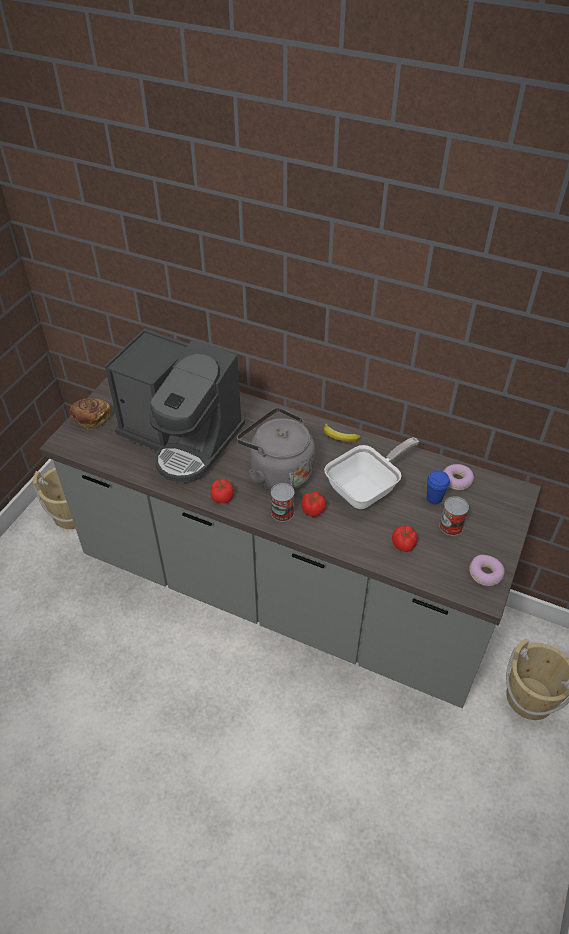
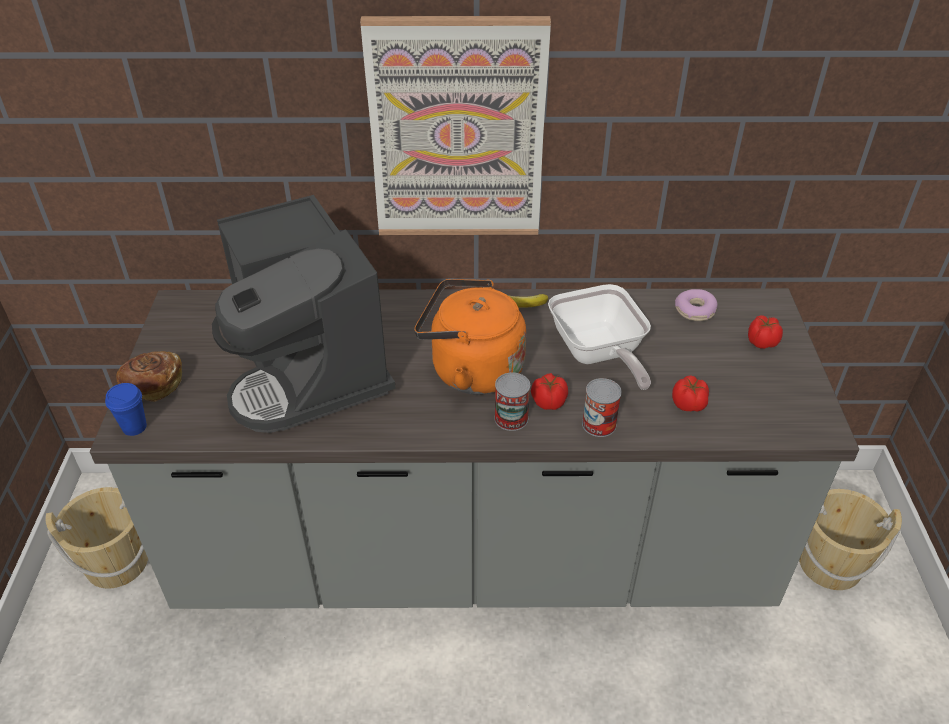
camera: 25 degrees left, 5 degrees down
(182, 438) = (308, 370): coffee machine -> coffee machine turned 60 degrees clockwise
(222, 497) = (416, 426): tomato -> tomato (761, 342)
(278, 472) = (471, 370): grey kettle -> orange kettle
(313, 311) = (457, 132): none -> picture
(367, 489) = (598, 355): frying pan -> frying pan turned 135 degrees clockwise
(434, 498) = (684, 339): blue cup -> blue cup (134, 427)
(451, 526) = (726, 364): can -> can (599, 424)
(485, 574) = (805, 404): donut -> none

